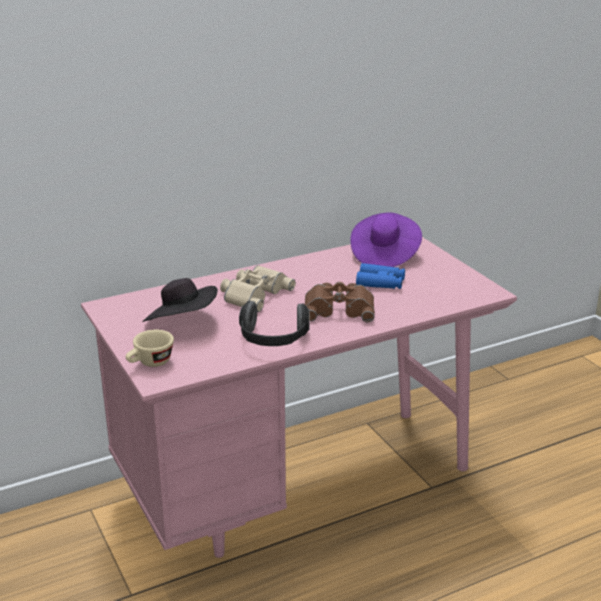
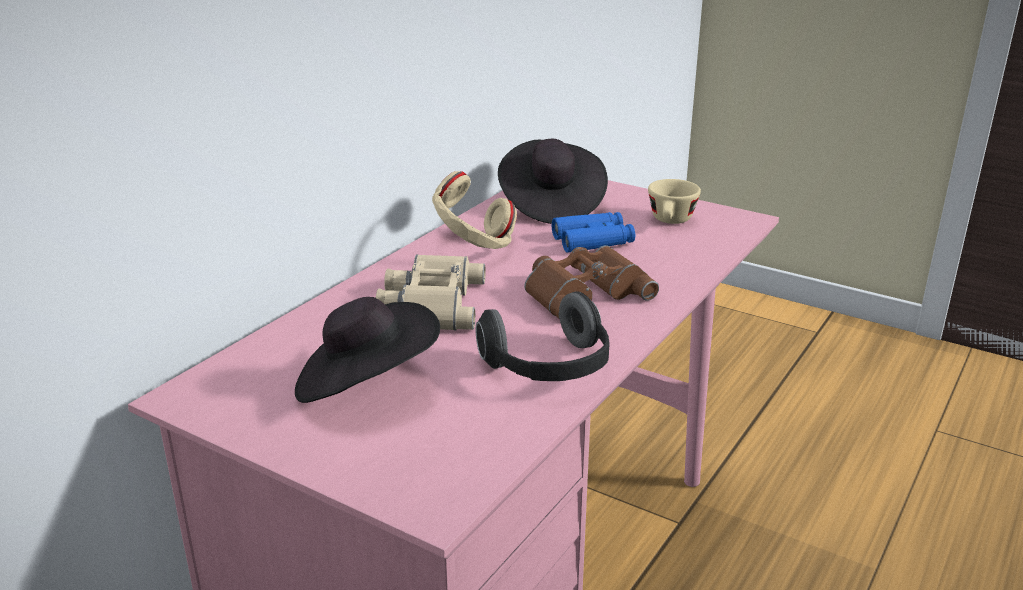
camera: 30 degrees left, 0 degrees up
(150, 363) = (388, 478): beige cup -> beige cup (671, 221)
(311, 269) = (474, 247): none -> beige headphones
(384, 255) = (550, 204): purple hat -> black hat

